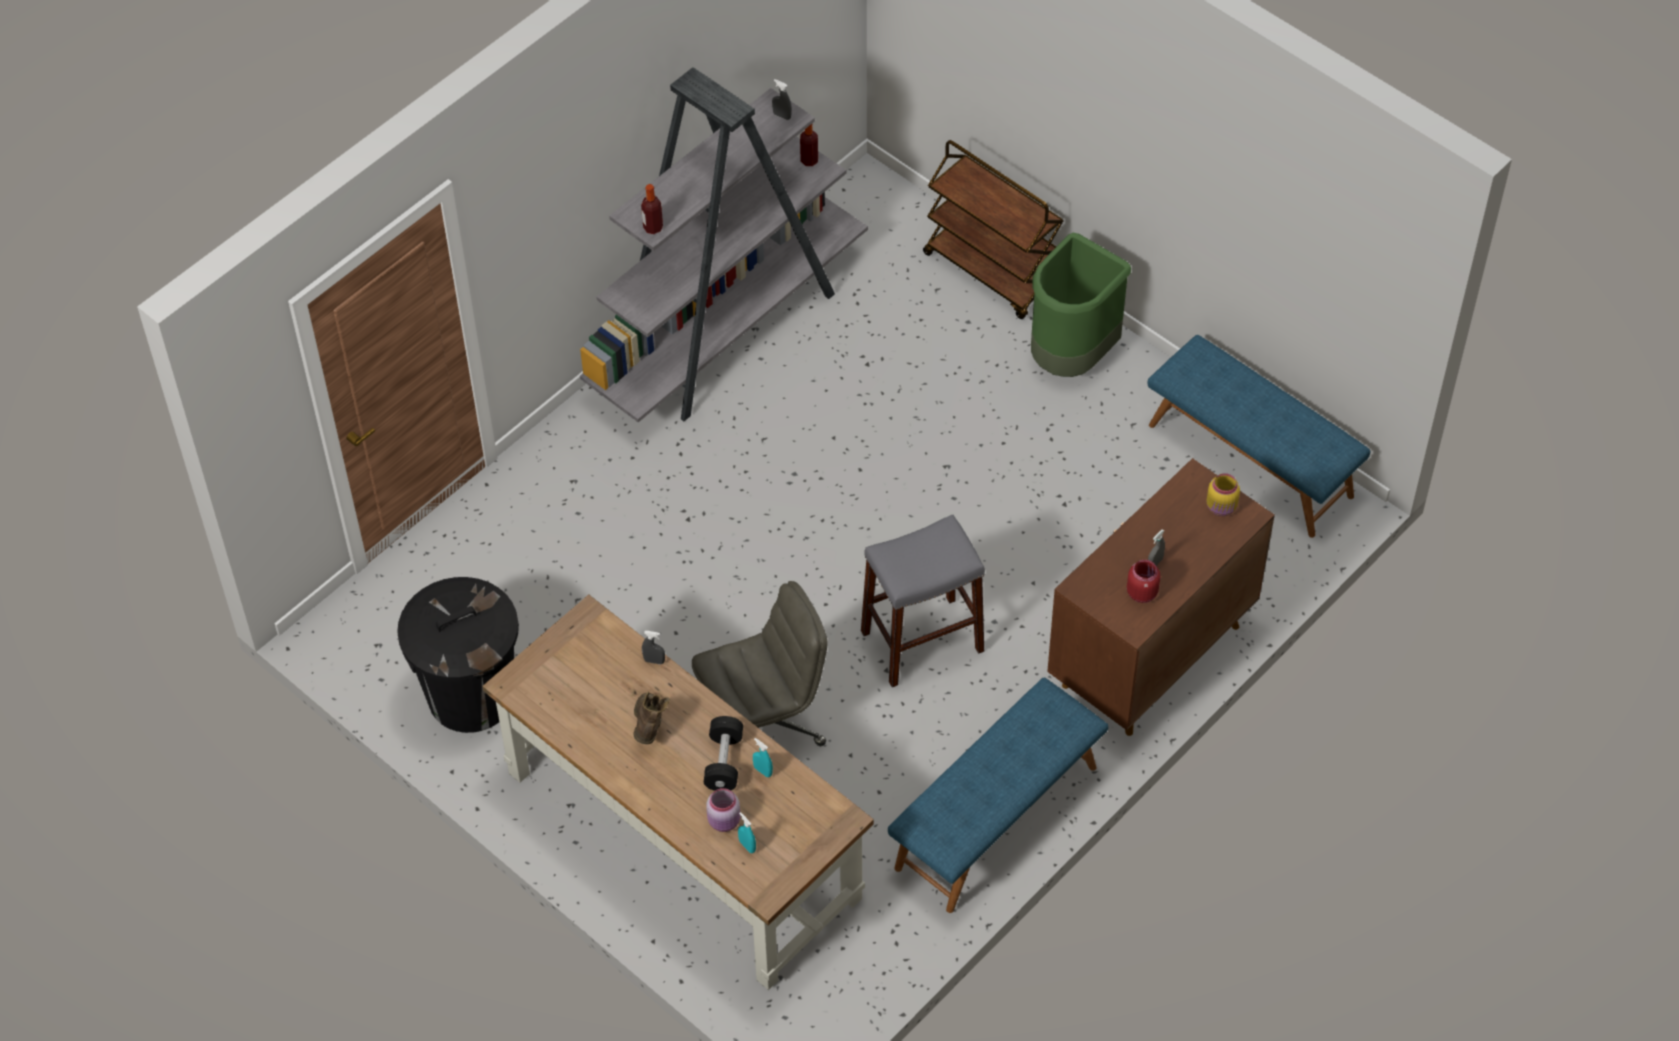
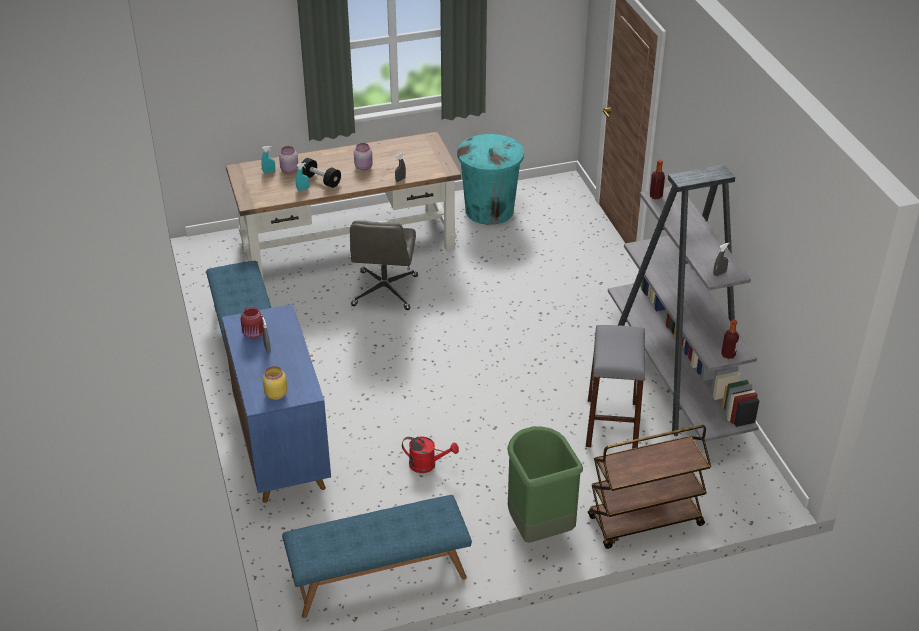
camera: 120 degrees right, 15 degrees down
(470, 695) = (489, 210): black trash can -> turquoise trash can
(649, 727) = (364, 167): brown boot -> pink jar
(922, 641) = (381, 365): grey stool -> grey stool (612, 424)
(1057, 501) = (427, 465): none -> red watering can
(1150, 657) = (282, 451): brown cabinet -> blue cabinet

